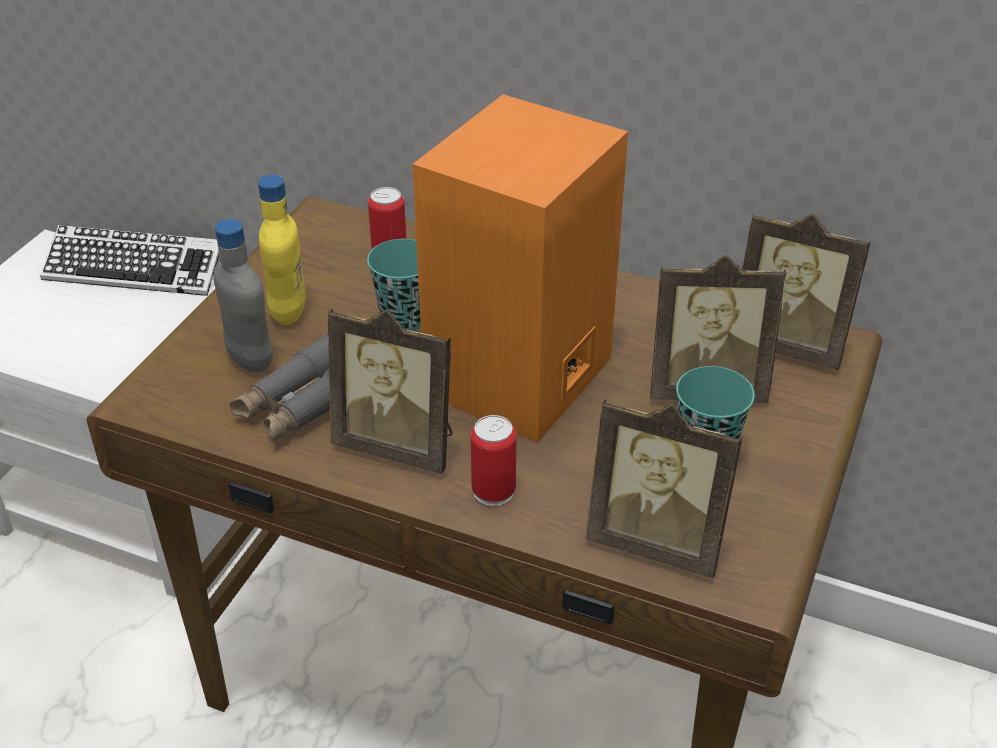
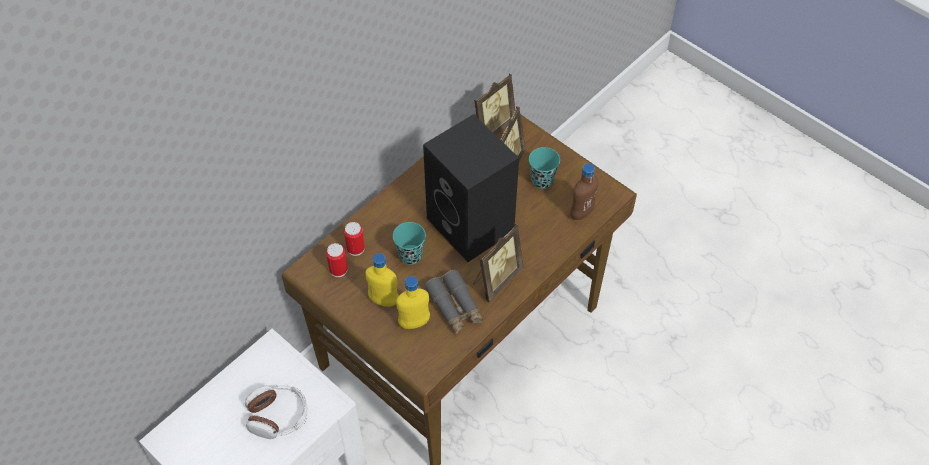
camera: 70 degrees left, 15 degrees up
(110, 341) = (278, 416): none -> headphones
(135, 270) = (214, 395): keyboard -> none
(250, 360) = (414, 323): grey bottle -> yellow bottle
(493, 491) = (536, 255): can -> can (338, 270)
(520, 379) = (473, 225): orange speaker -> black speaker
(657, 541) = (581, 212): picture frame -> brown bottle

